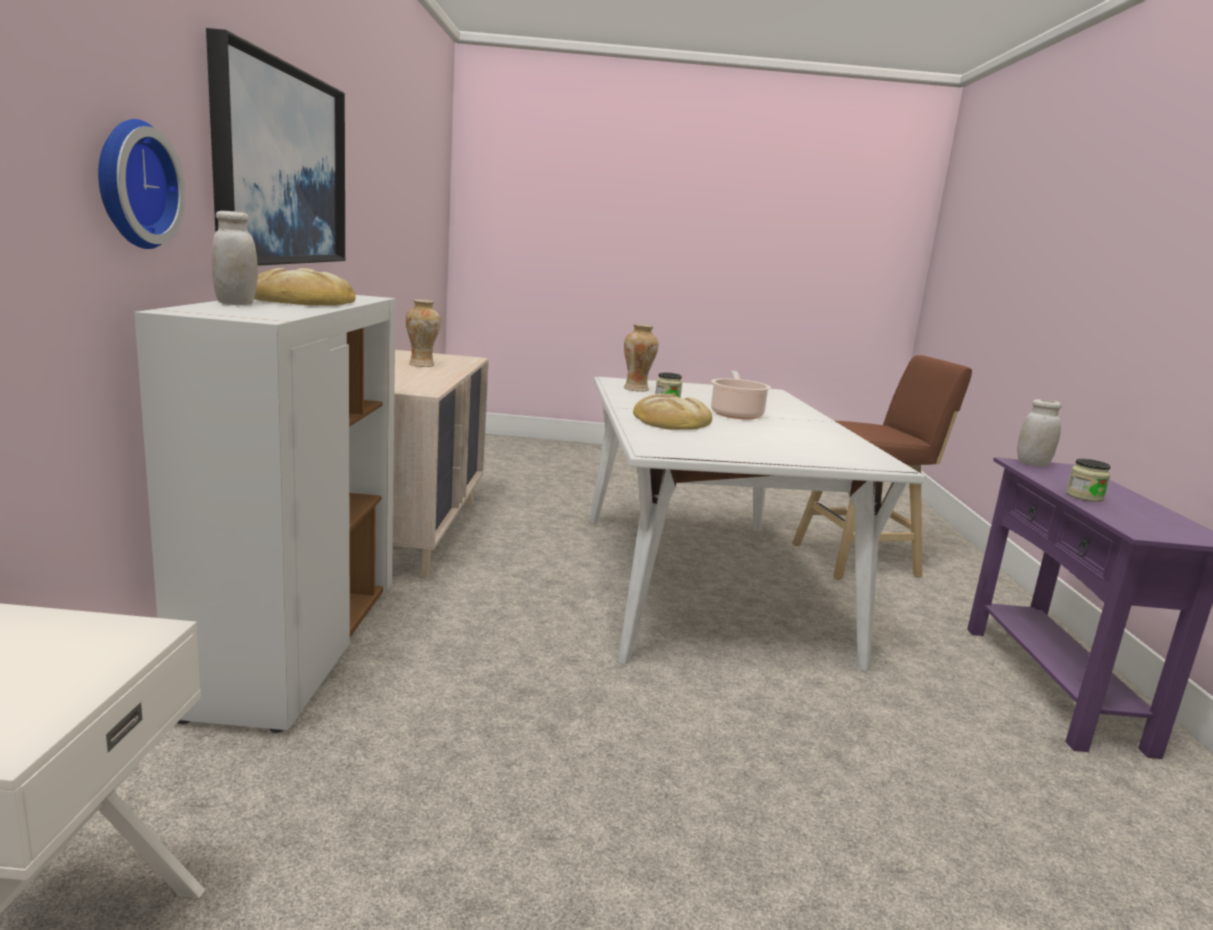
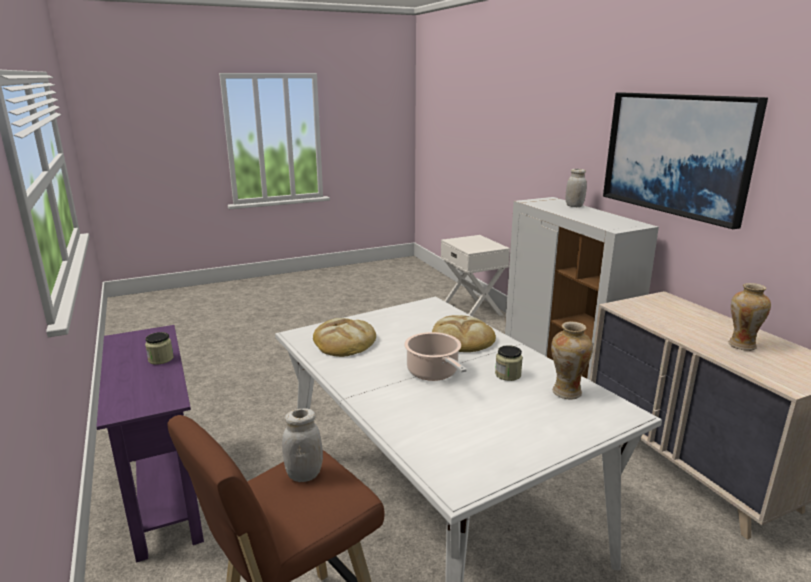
camera: 155 degrees right, 5 degrees up
(131, 184) = (573, 157): wall clock -> none
(303, 300) = (589, 215): bread -> bread (344, 341)
(1032, 464) = (158, 404): white jar -> white jar (304, 474)

